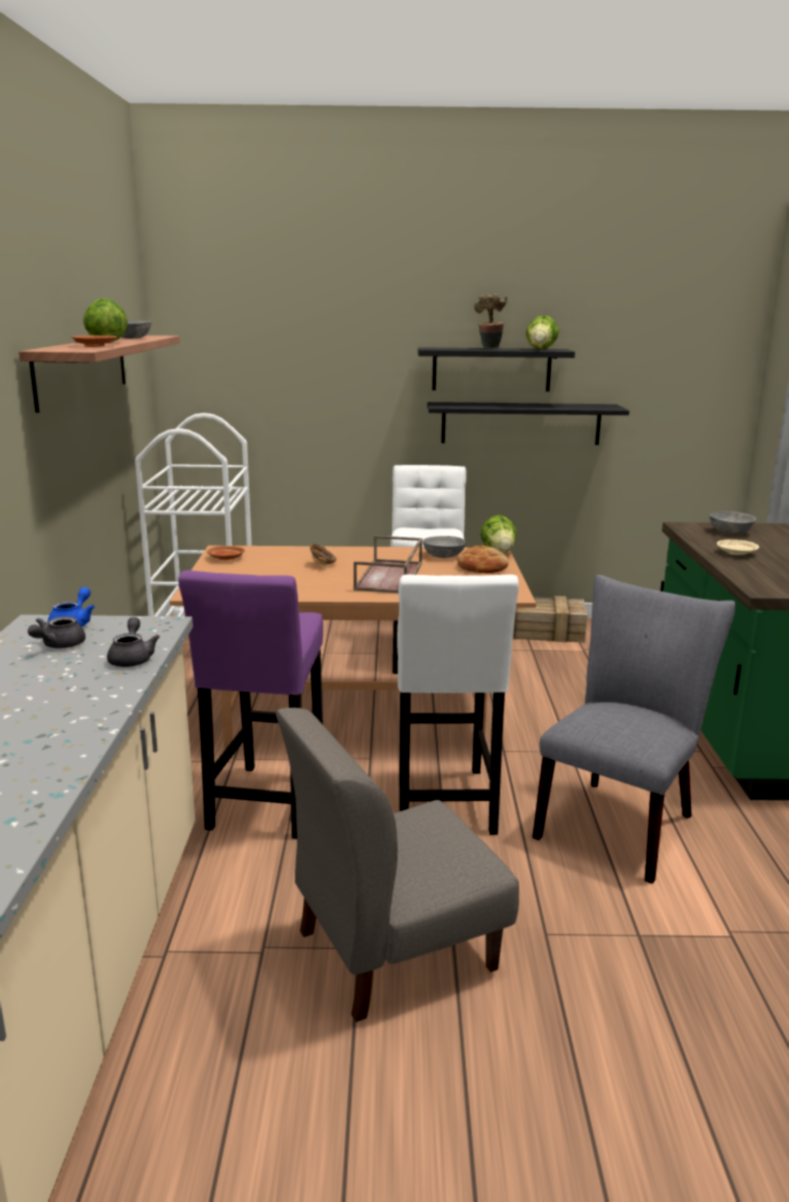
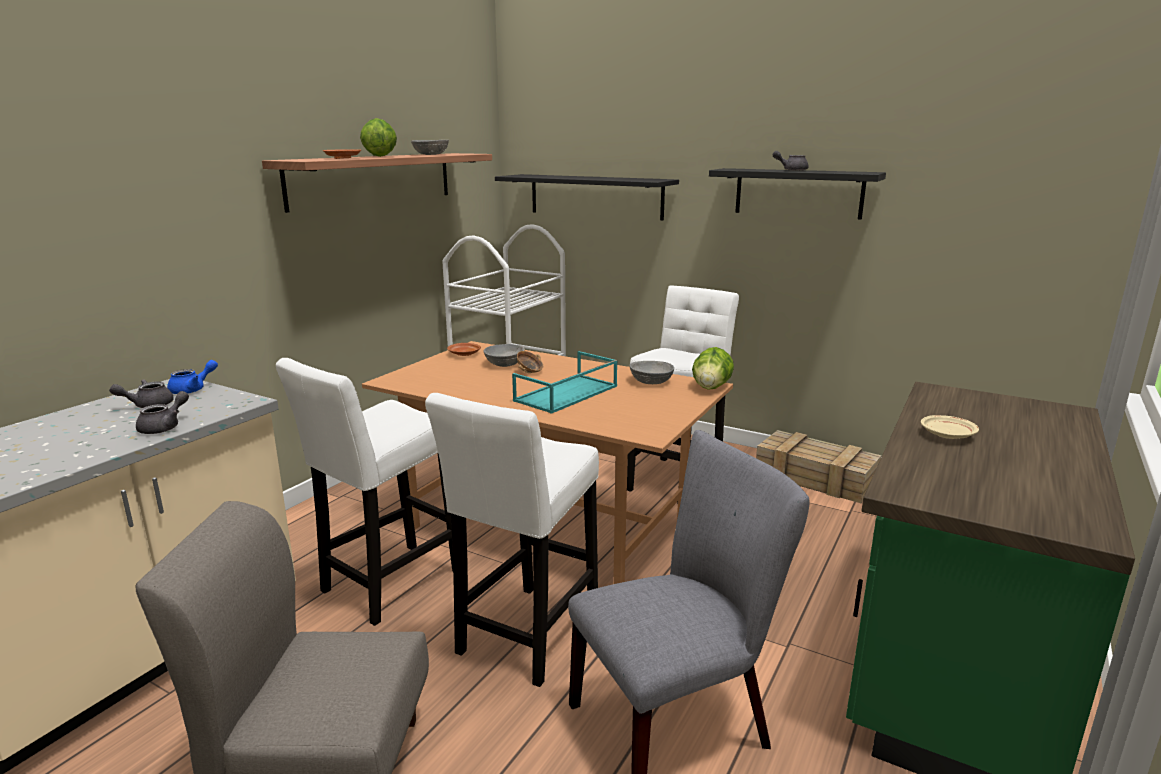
camera: 30 degrees right, 0 degrees up
(266, 805) = (386, 585): purple stool -> white stool
(390, 577) = (566, 394): brown tray -> turquoise tray
(482, 567) = (670, 399): bread -> none
(489, 348) = (791, 170): potted plant -> grey teapot
(521, 423) = (827, 253): black shelf -> black shelf (595, 196)
(541, 349) = (847, 172): lettuce -> none
(730, 532) = (987, 407): grey bowl -> grey bowl (505, 364)

